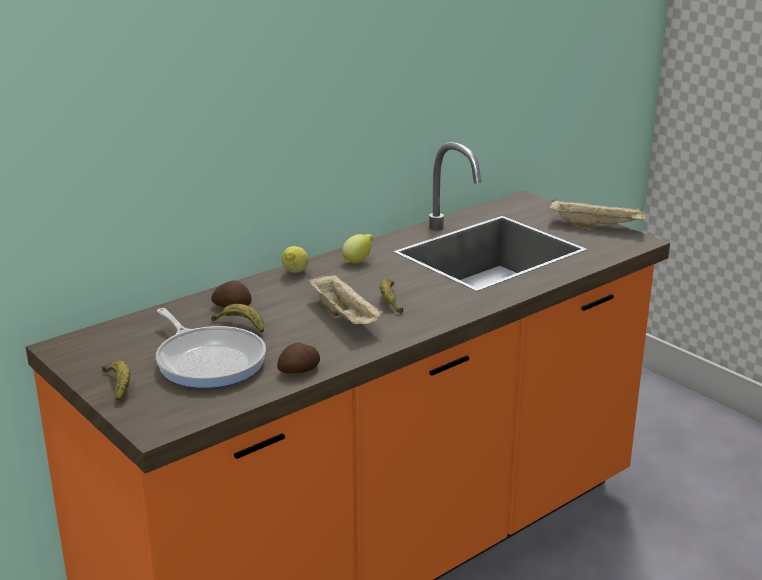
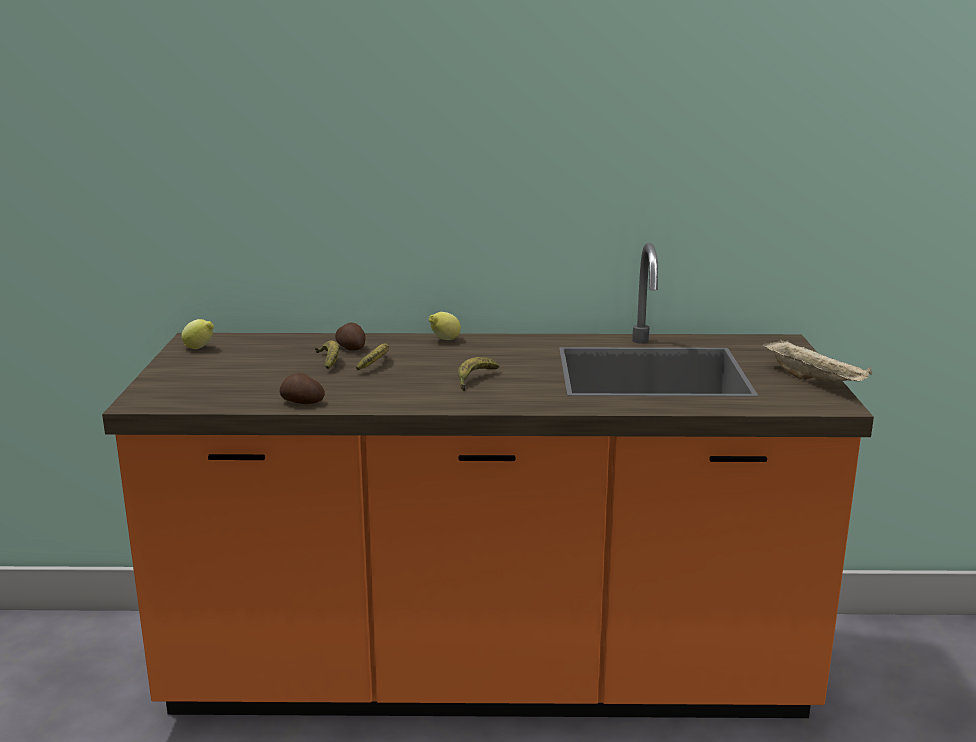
camera: 40 degrees right, 5 degrees down
(119, 386) = (174, 371): banana -> banana (376, 364)
(209, 361) = (258, 376): frying pan -> none
(345, 317) = (414, 379): beige tray -> none
(358, 261) = (512, 346): lemon -> lemon (200, 348)

